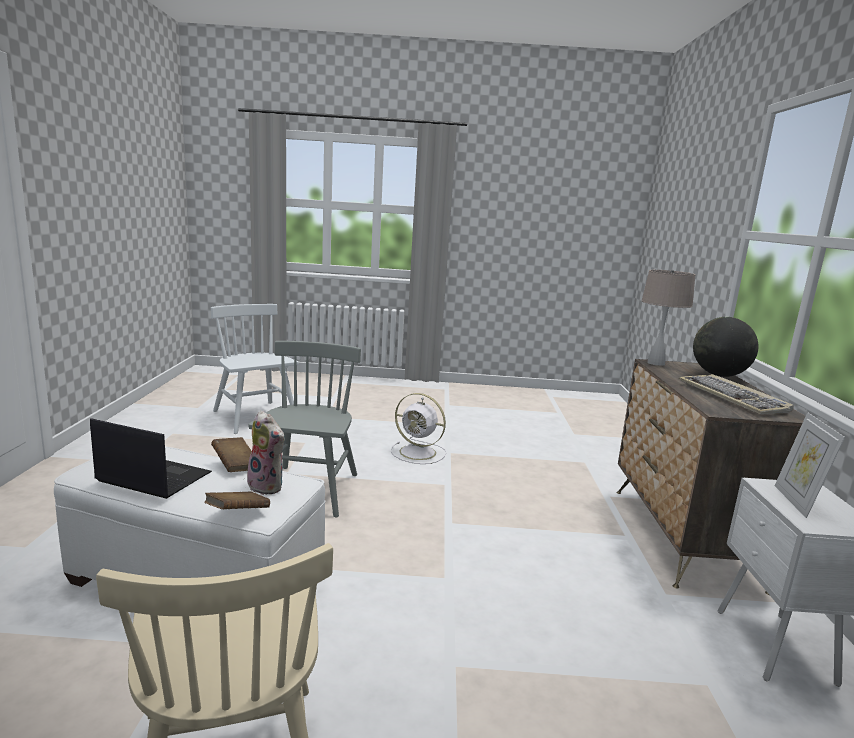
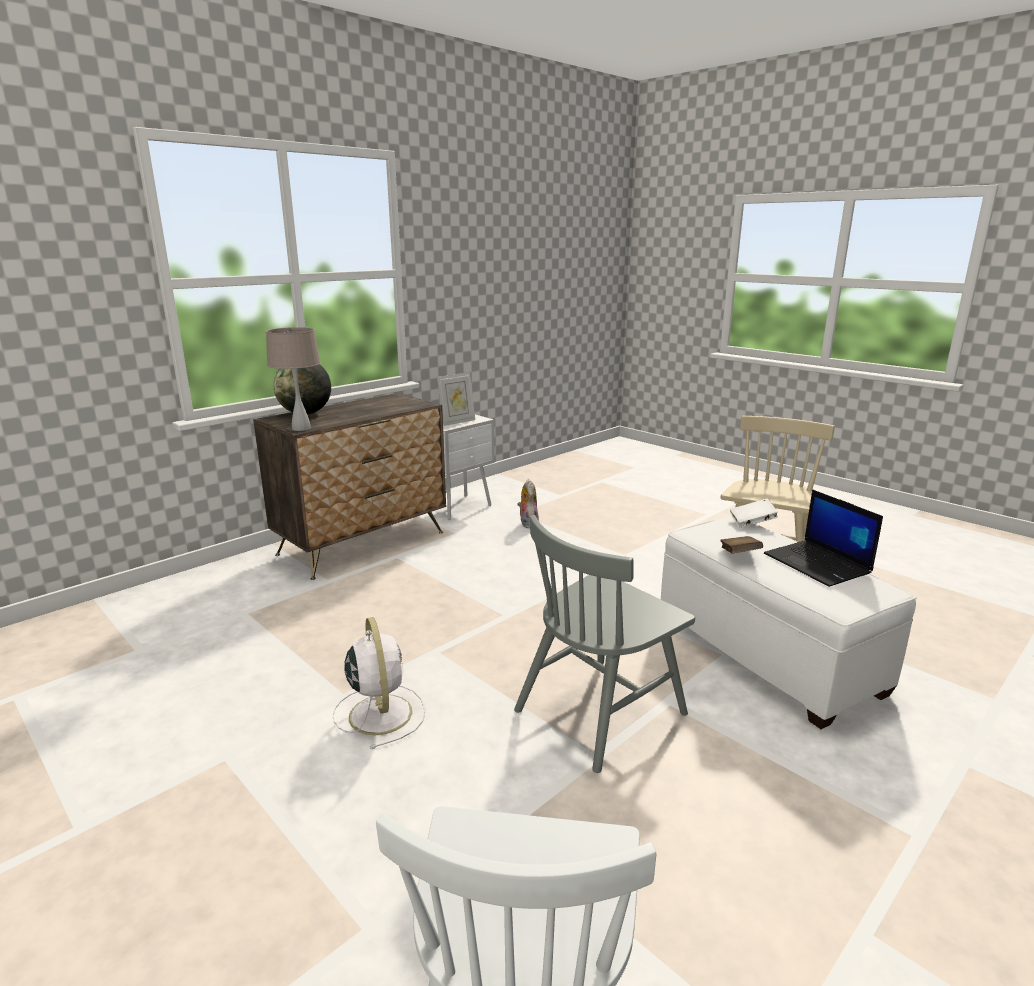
camera: 135 degrees left, 5 degrees up
(237, 513) = (752, 523): brown book -> white book
(268, 486) = (719, 533): plush toy -> plush toy (527, 524)
(733, 397) = (377, 405): keyboard -> none

